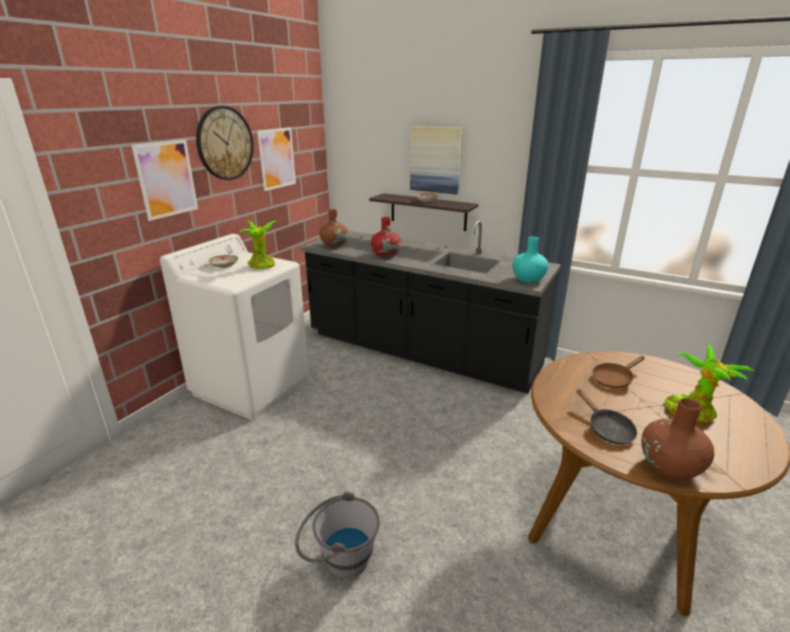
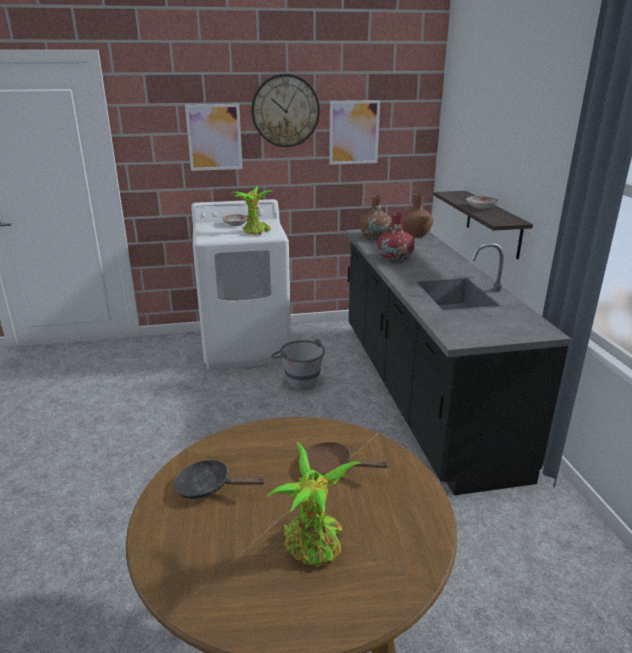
camera: 50 degrees right, 0 degrees up
(338, 559) = (98, 485): grey bucket -> grey bucket (298, 380)
(435, 160) = (507, 155): picture -> none
(528, 279) = (471, 334): turquoise vase -> none
(607, 429) = (208, 487): black frying pan -> black frying pan turned 75 degrees clockwise
(669, 467) = (168, 547): brown vase -> brown vase (415, 234)

